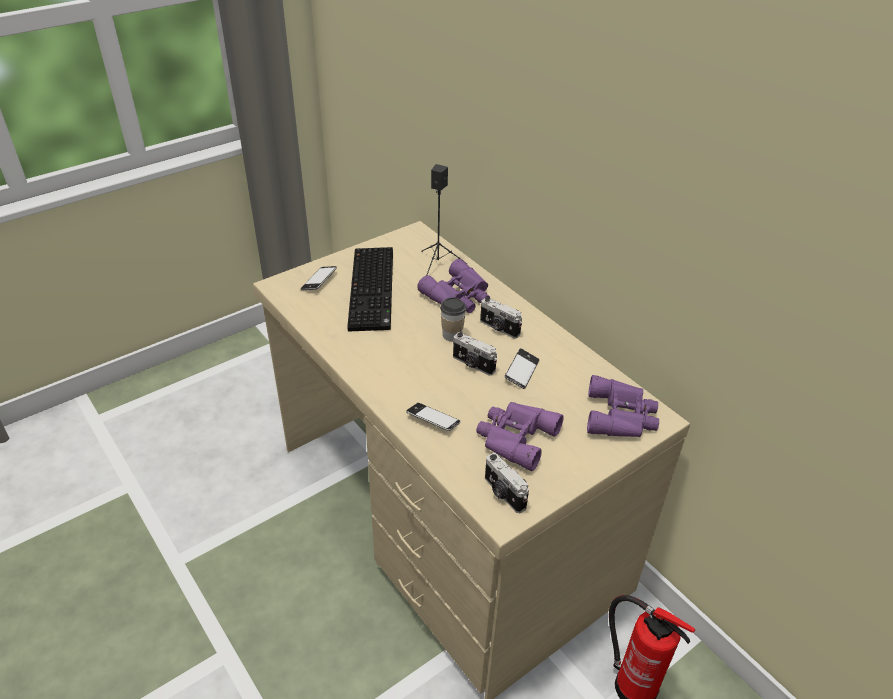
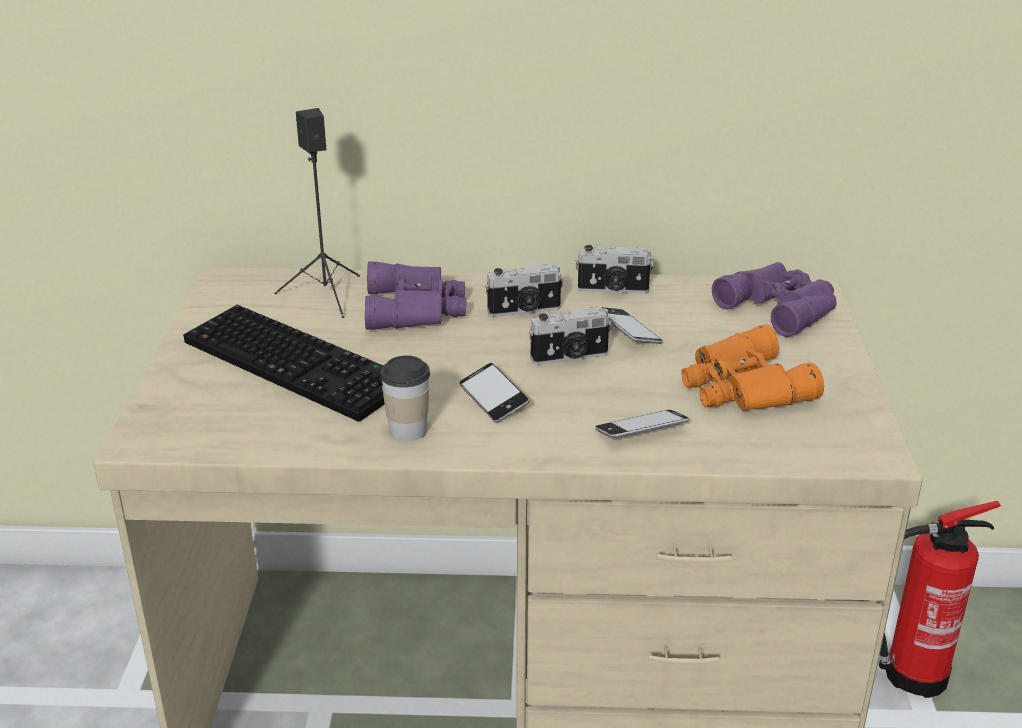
camera: 50 degrees left, 10 degrees down
(319, 281) = (200, 399): phone -> phone (493, 399)
(452, 335) = (490, 347): cup -> cup (408, 431)
(503, 494) = (834, 437): camera -> camera (613, 290)
(514, 437) = (742, 387): purple binoculars -> orange binoculars

